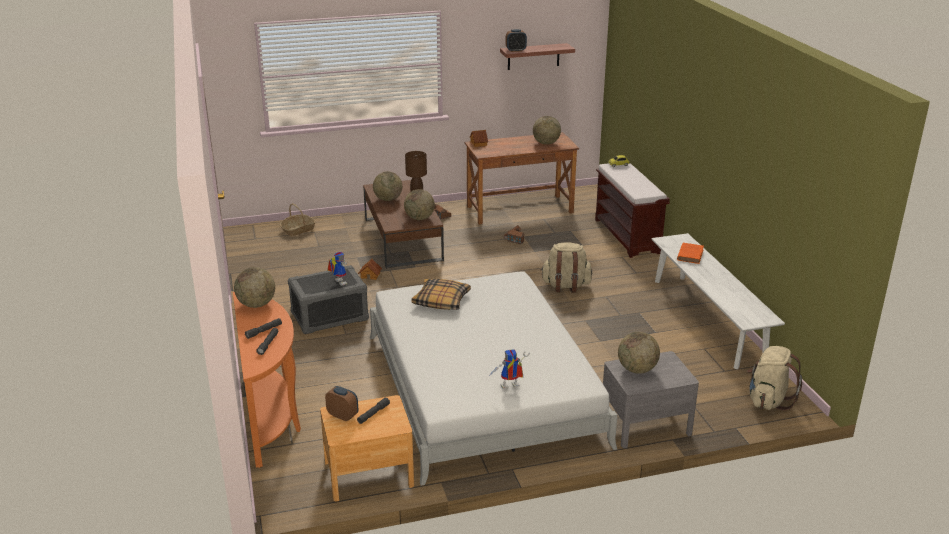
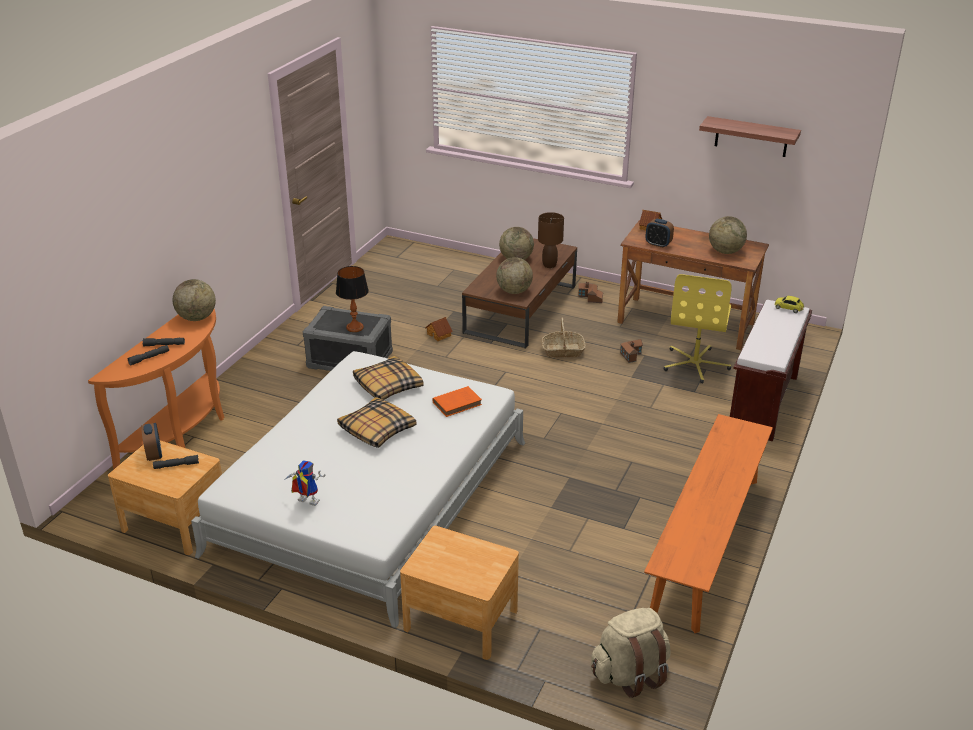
camera: 40 degrees right, 5 degrees up
(298, 230) = (443, 262): basket -> basket (563, 351)
(338, 282) = (354, 327): toy robot -> table lamp
(481, 327) = (376, 430): none -> pillow
(515, 50) = (718, 123): alarm clock -> alarm clock (658, 244)
(560, 230) = (695, 364): none -> yellow office chair
(566, 286) = (606, 430): beige backpack -> none
(637, 369) = (450, 551): globe -> none
(645, 424) = (461, 619): grey nightstand -> brown nightstand
(690, 255) = (730, 454): orange book -> orange book (458, 403)
(707, 319) = (706, 544): white bench -> orange bench

